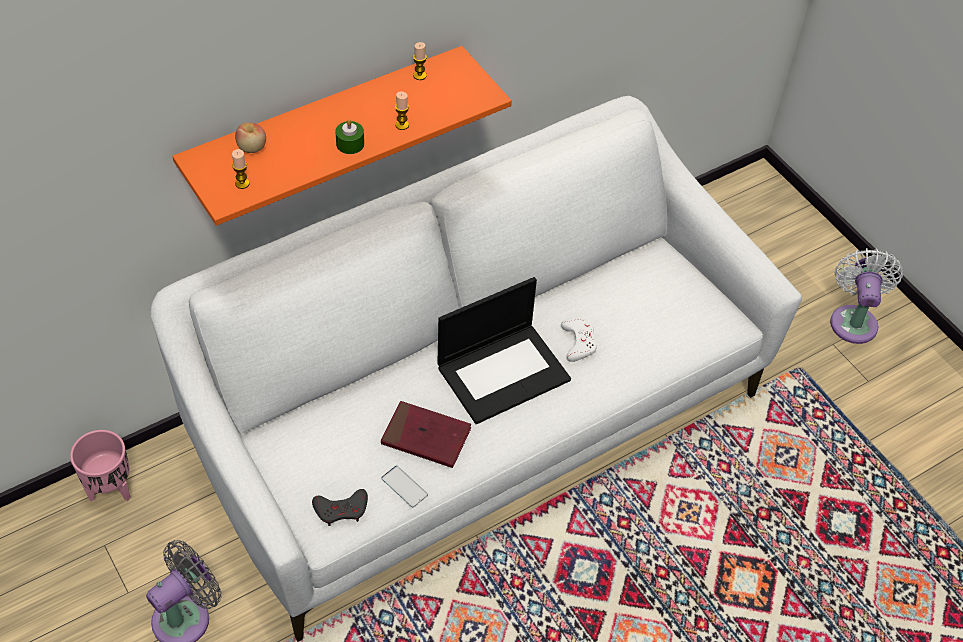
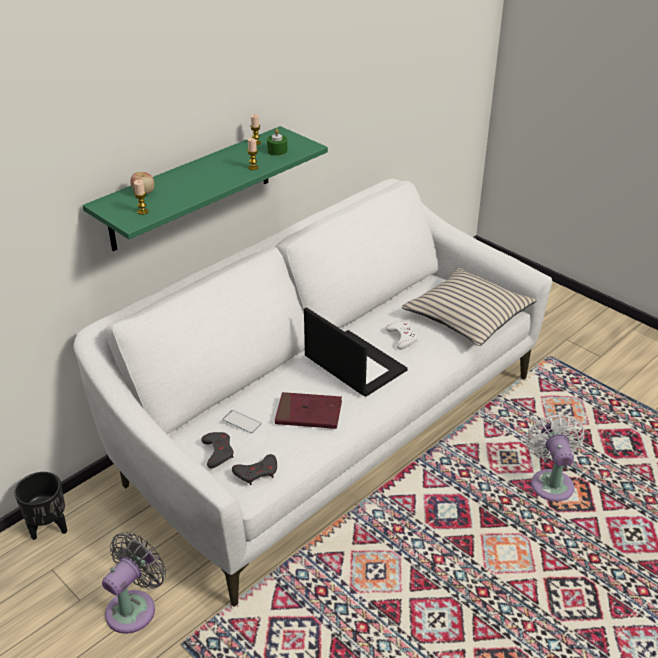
camera: 10 degrees left, 15 degrees down
(111, 488) = (49, 527): pink planter -> black planter
(304, 469) = (218, 452): none -> grey game controller
(325, 126) = (191, 188): orange shelf -> green shelf
(350, 144) = (218, 181): green candle -> green candle (277, 151)
(404, 486) = (302, 448): phone -> phone (242, 422)
(504, 372) = (353, 364): laptop -> laptop turned 90 degrees counterclockwise
(677, 322) = (467, 315): none -> beige pillow
(854, 320) = (574, 323): white fan -> white fan (551, 482)

